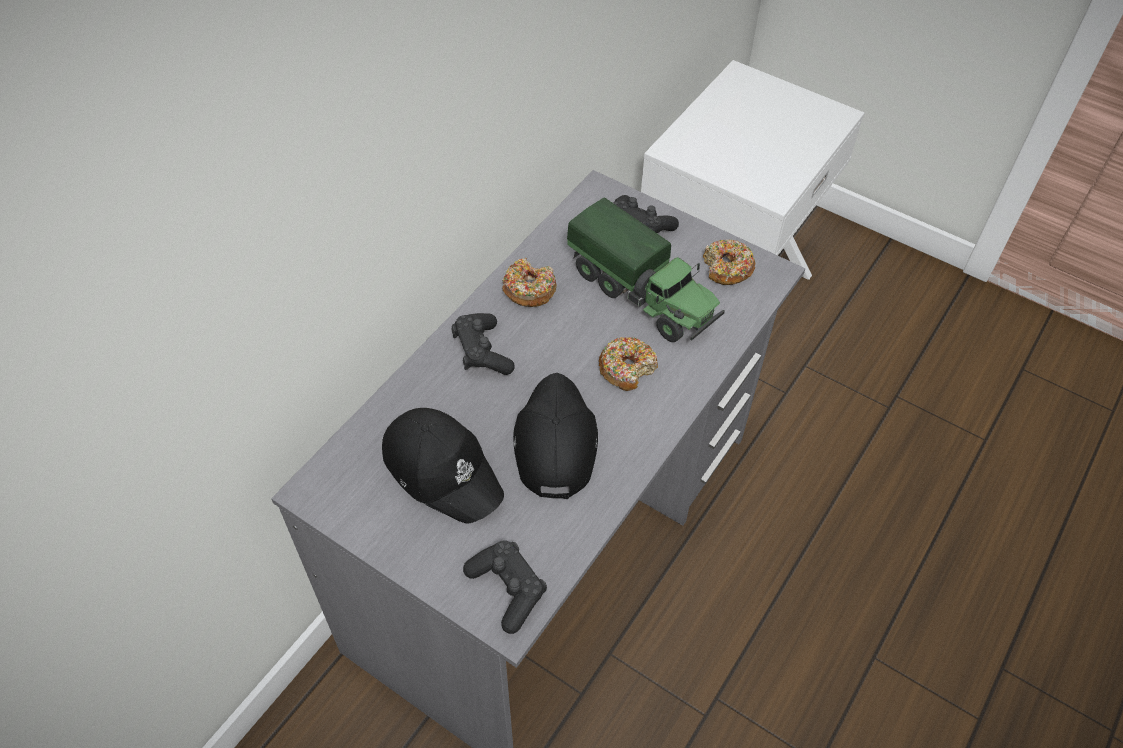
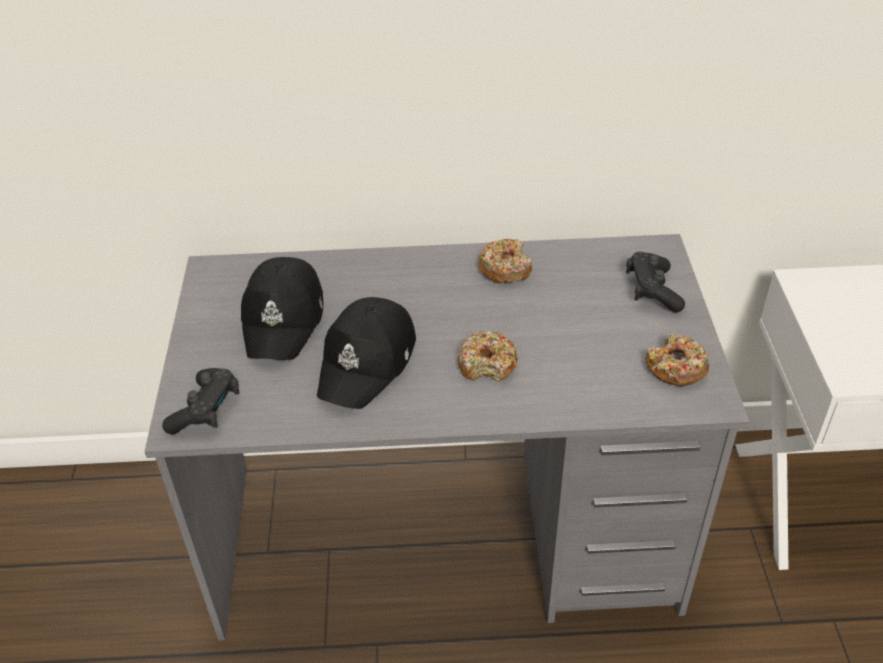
camera: 55 degrees right, 10 degrees down
(482, 352) = (414, 279): black game controller -> none
(554, 442) = (368, 362): black cap -> black cap turned 150 degrees clockwise
(643, 295) = (578, 332): toy truck -> none

